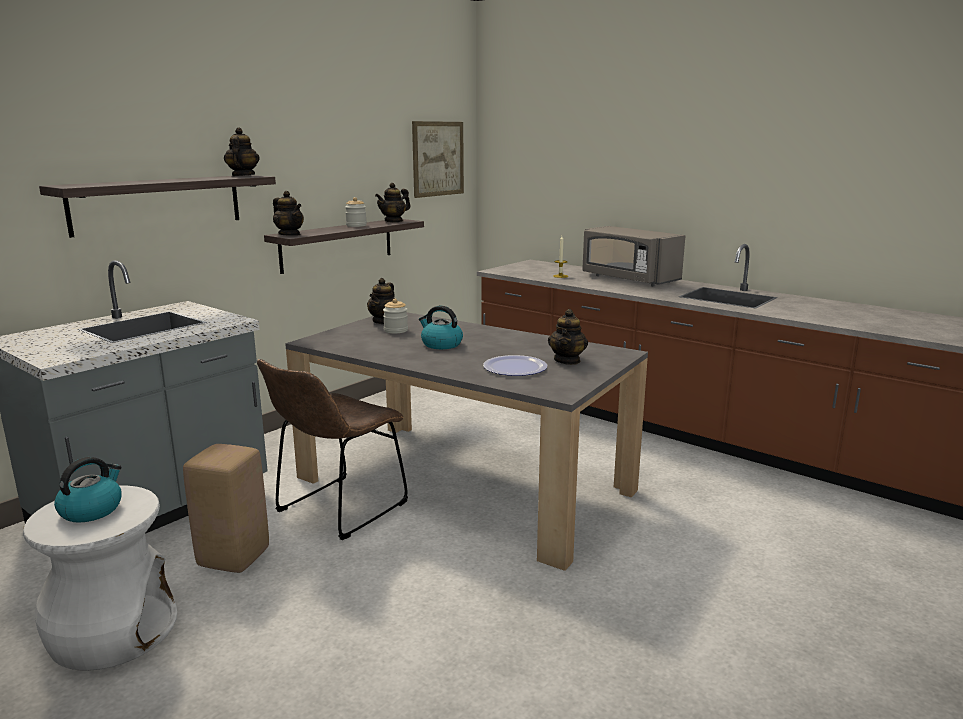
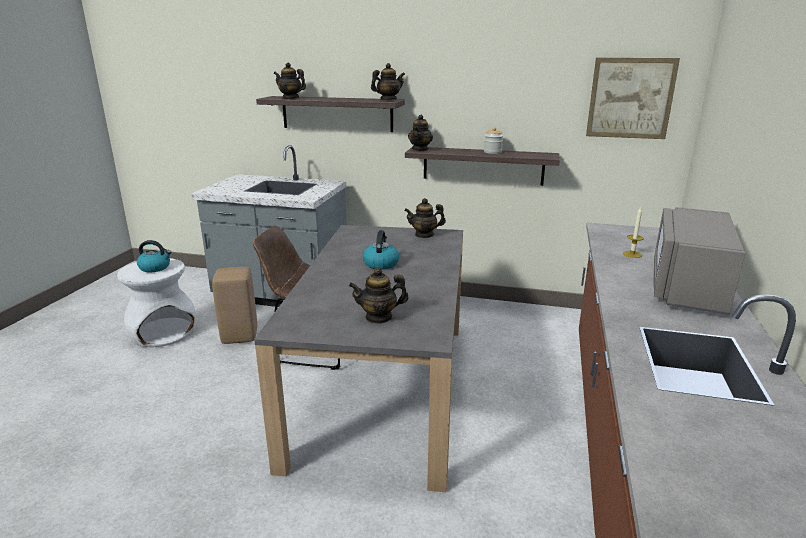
camera: 65 degrees right, 5 degrees up
(394, 221) = (538, 154): teapot -> teapot (290, 98)
(396, 330) = (403, 243): jar -> none
(515, 367) = (340, 300): plate -> none

